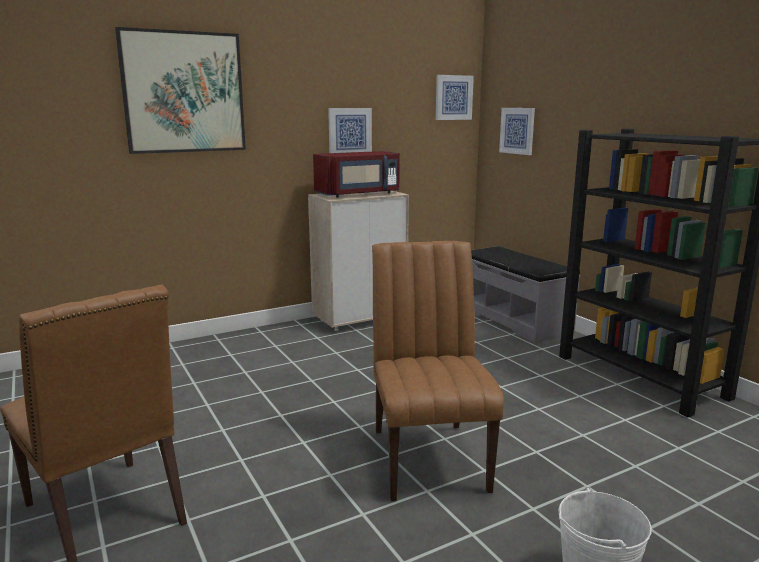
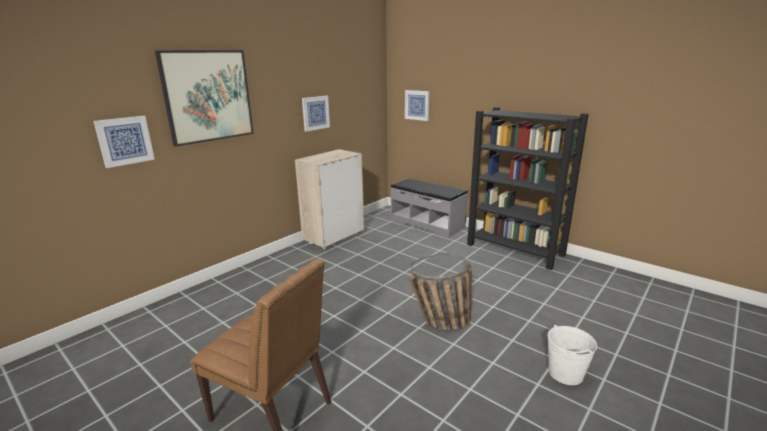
camera: 20 degrees left, 5 degrees up
(358, 194) = (329, 156): red microwave -> none
(429, 460) = (442, 325): brown chair -> basket
(453, 97) = (372, 83): picture -> picture (125, 141)

